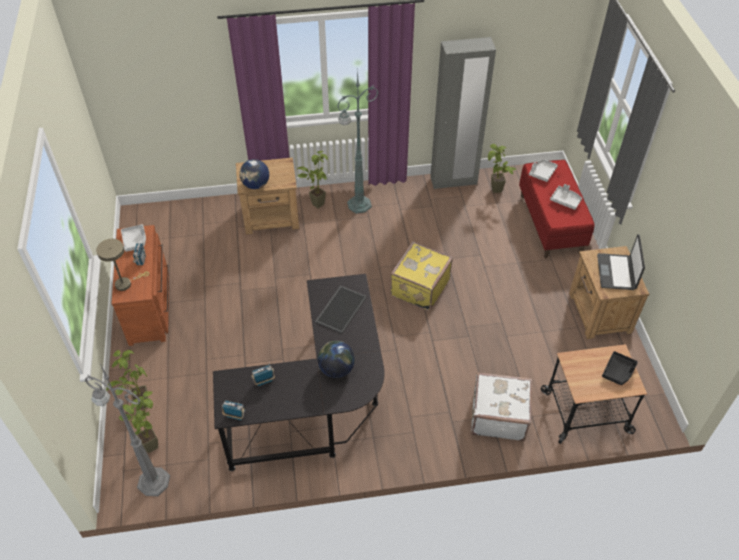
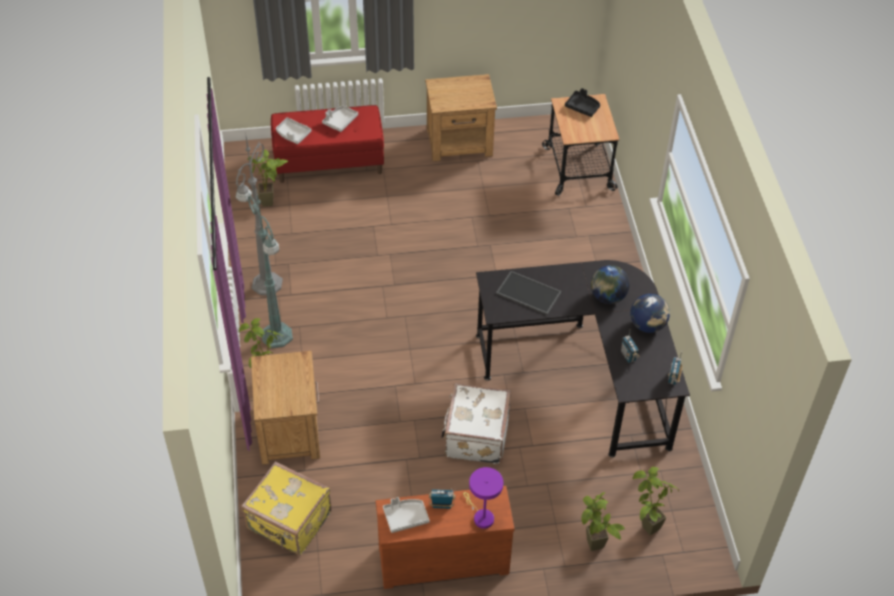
camera: 90 degrees left, 0 degrees up
(126, 283) = (481, 517): beige table lamp -> purple table lamp
(152, 481) = (692, 521): grey floor lamp -> grey floor lamp (266, 285)
(256, 185) = (303, 394): globe -> globe (647, 325)
(418, 287) = (420, 282): yellow suitcase -> yellow suitcase (289, 522)
(453, 181) = (246, 240): grey wardrobe -> none
(498, 416) = (587, 230): white suitcase -> white suitcase (475, 437)
(617, 272) = (461, 91): laptop -> none

